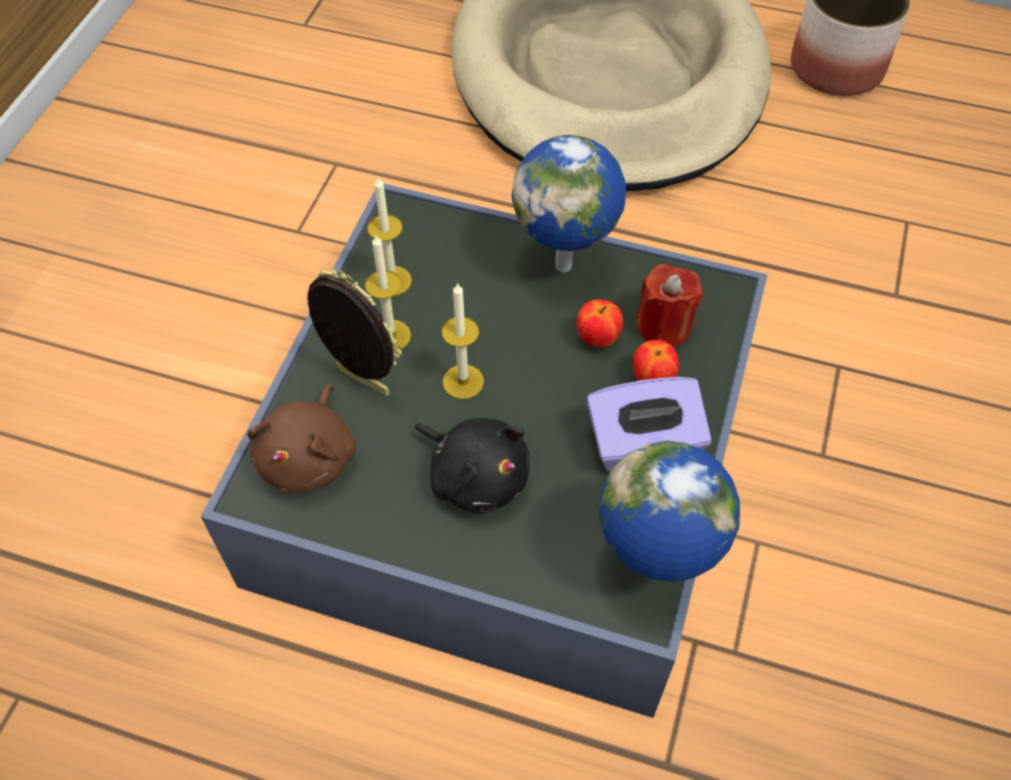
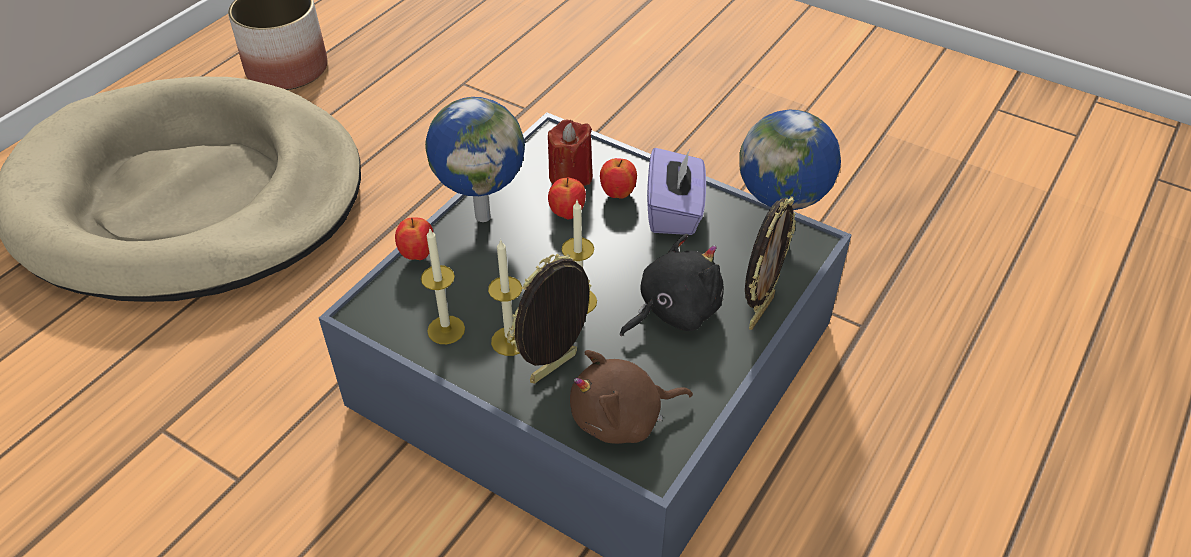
camera: 75 degrees left, 10 degrees down
(310, 457) = (622, 418): brown plush toy -> brown plush toy turned 135 degrees clockwise
(483, 227) = (417, 255): none -> apple
(500, 566) = (759, 311): none -> picture frame

